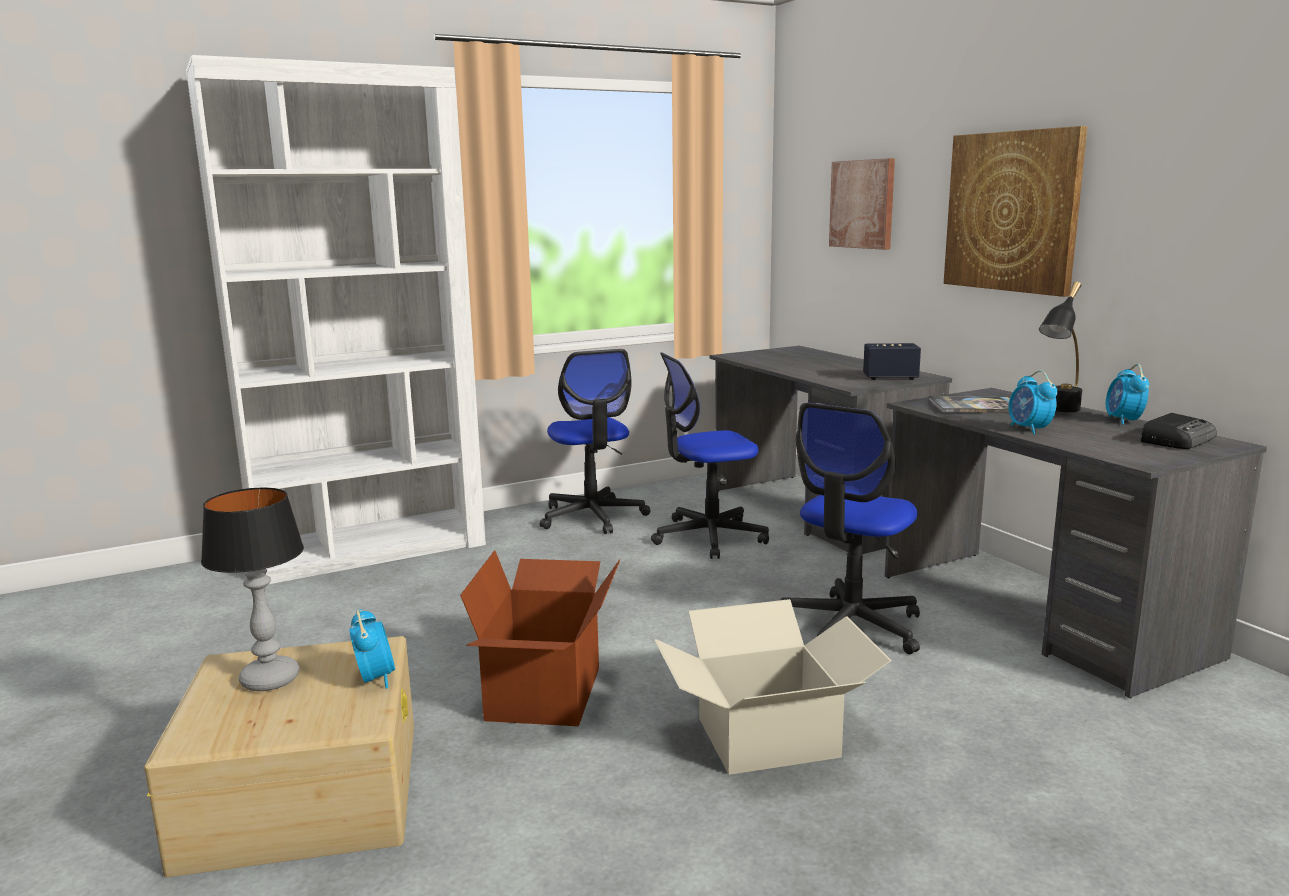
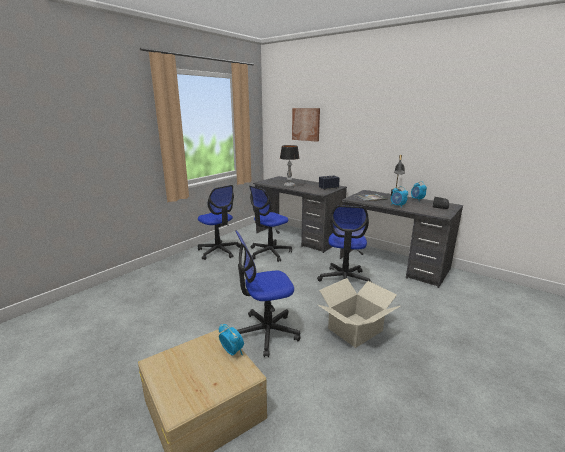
camera: 25 degrees left, 5 degrees up
(271, 679) = (185, 365): table lamp -> table lamp (289, 186)
(370, 549) = (134, 282): white bookcase -> none
(547, 694) = (266, 332): cardboard box -> office chair
(1012, 211) = (370, 129): picture -> none

